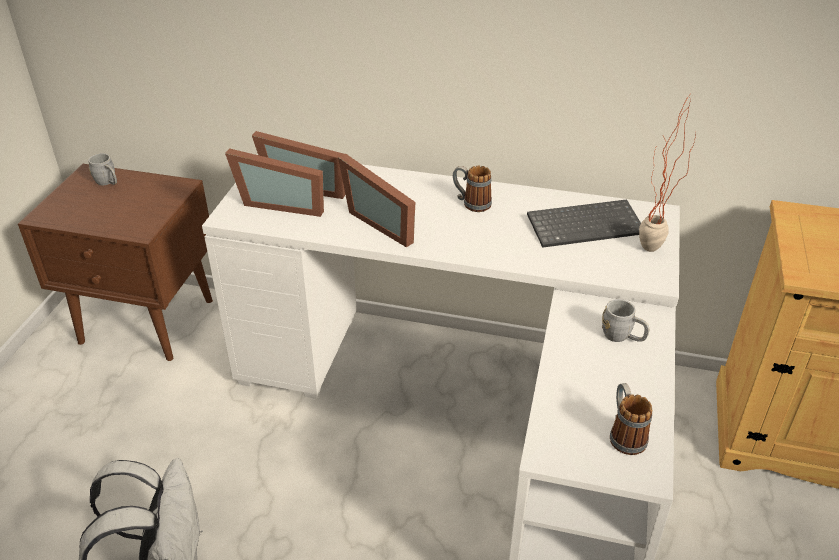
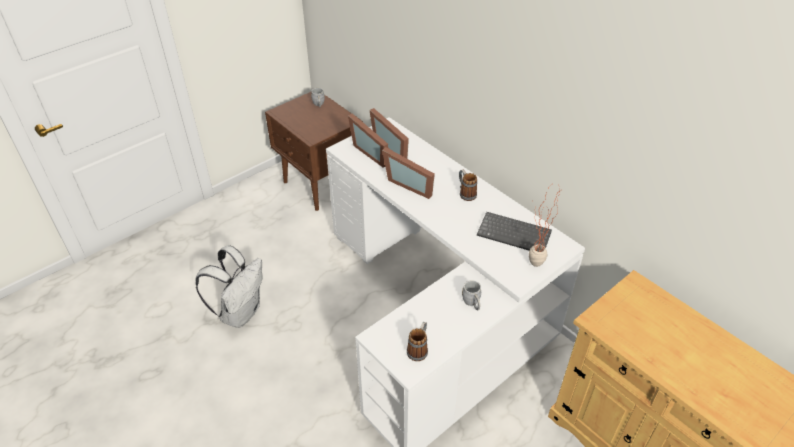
camera: 35 degrees right, 5 degrees up
(384, 222) = (410, 184): picture frame -> picture frame turned 45 degrees counterclockwise

